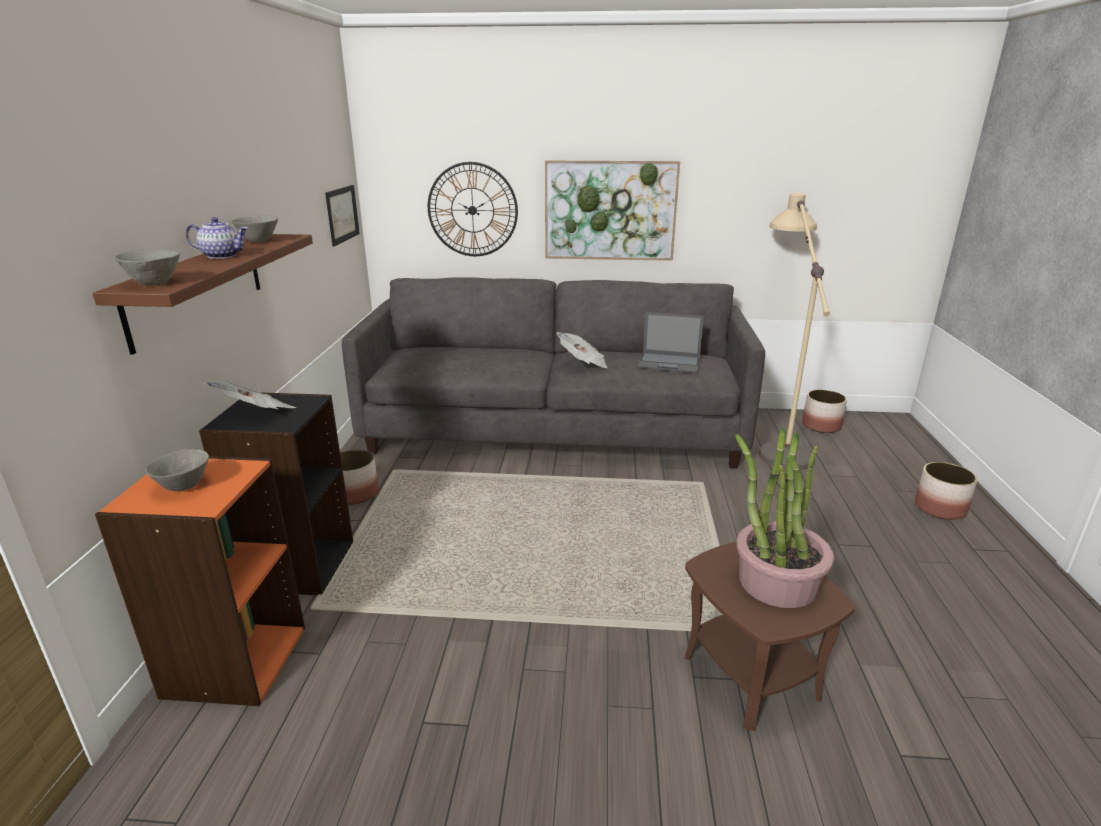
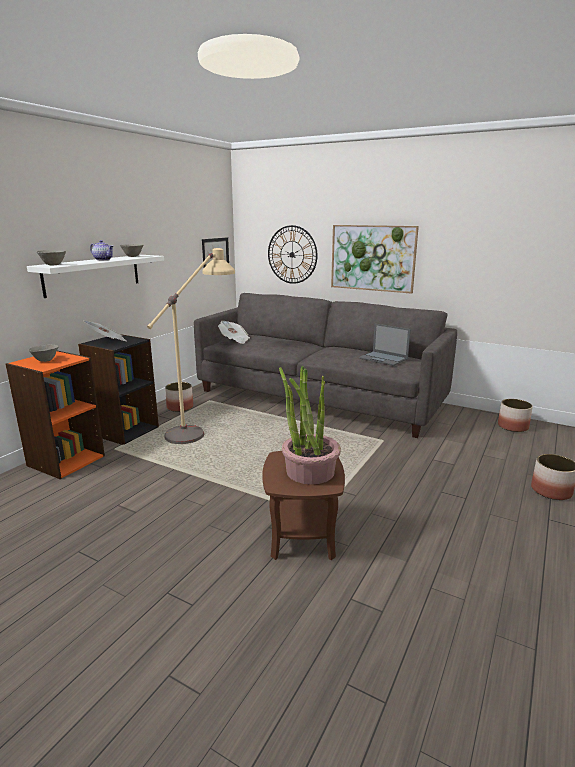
camera: 25 degrees right, 5 degrees down
(198, 287) = (93, 274): brown shelf -> white shelf
(583, 363) = (327, 352): newspaper -> newspaper (234, 340)
(777, 439) = (467, 428): beige floor lamp -> beige floor lamp (202, 425)

